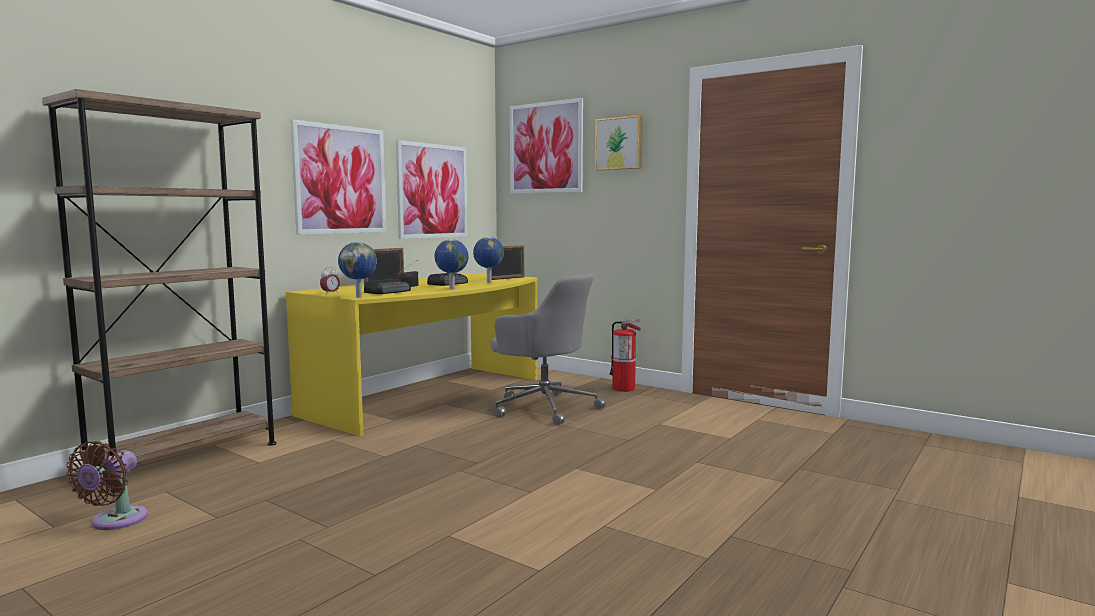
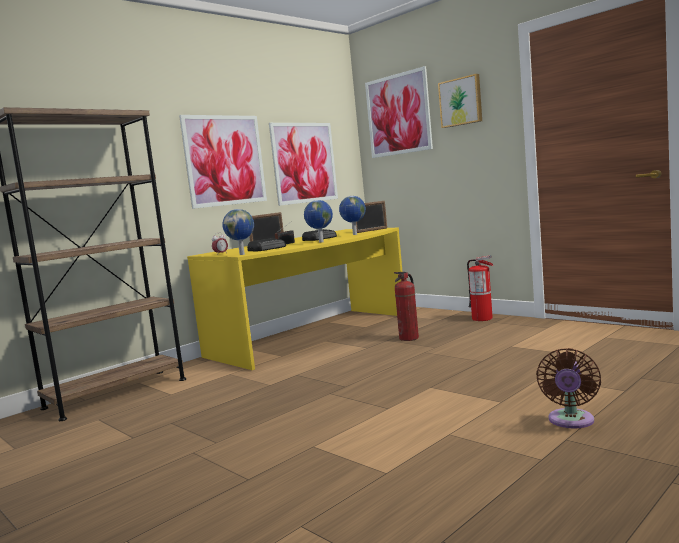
camera: 10 degrees right, 0 degrees up
(115, 521) = (58, 443): brown fan -> brown fan (570, 421)
(544, 407) = (409, 338): grey office chair -> fire extinguisher

